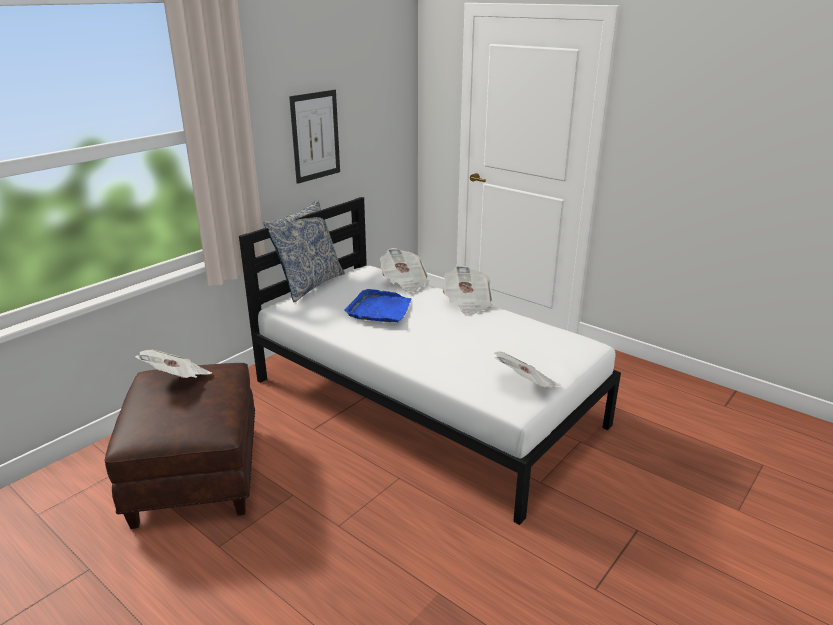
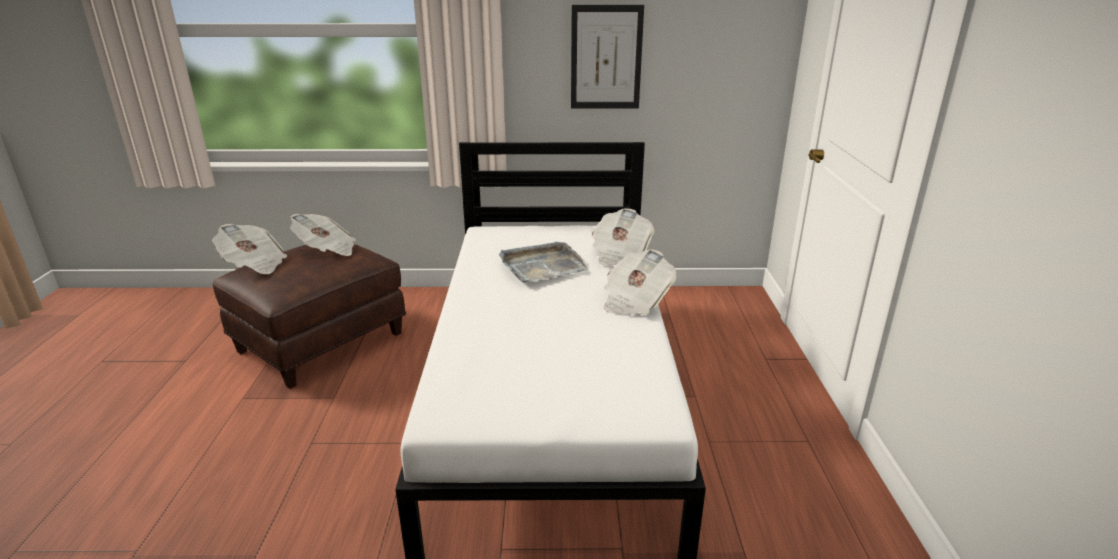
camera: 50 degrees right, 0 degrees up
(309, 285) = (542, 222): pillow -> none
(379, 309) = (542, 266): blue tray -> grey tray
(526, 386) = (494, 407): newspaper -> newspaper (254, 264)

